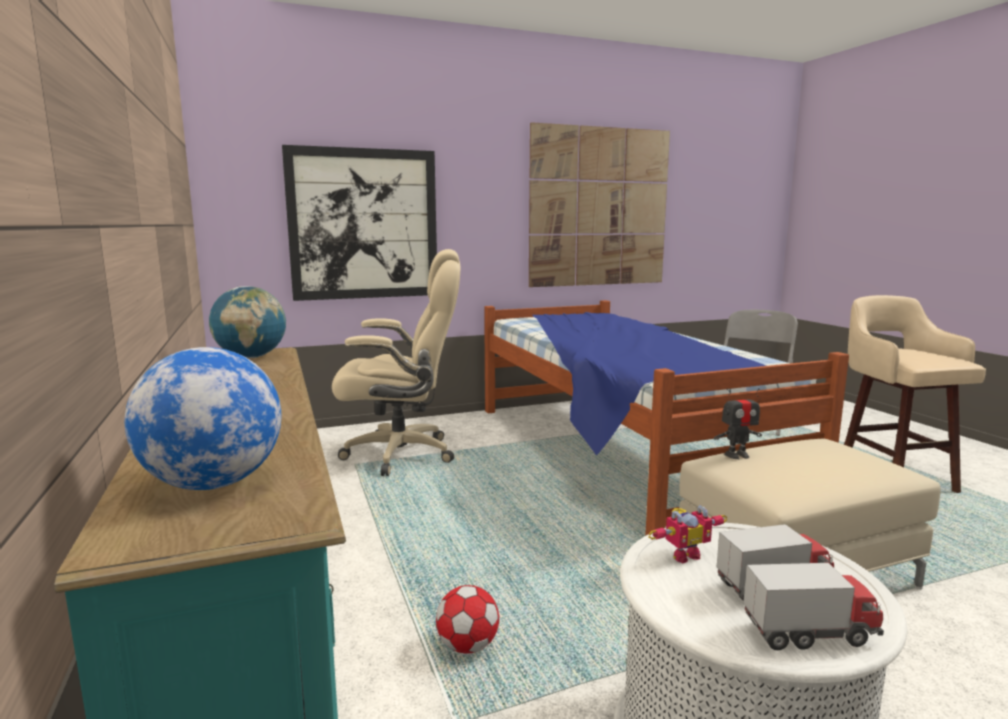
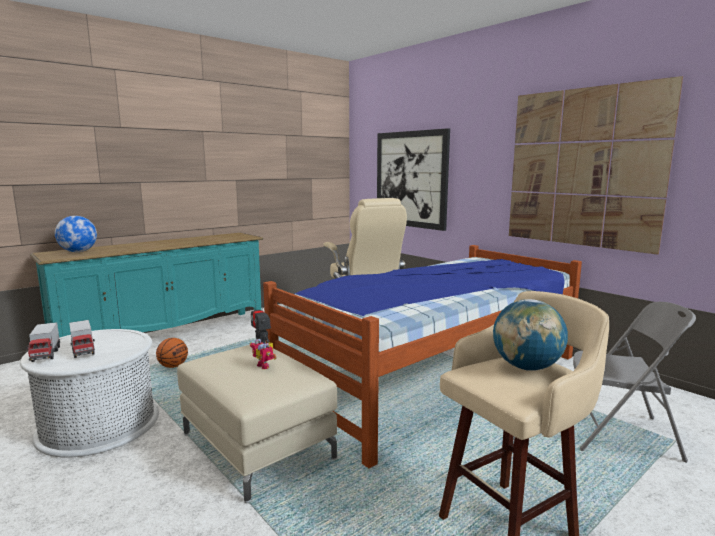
camera: 70 degrees right, 0 degrees up
(251, 357) = (235, 236): globe -> globe (526, 367)
(468, 646) = (173, 366): football -> basketball
(683, 554) = (118, 337): toy robot -> toy robot (265, 365)

